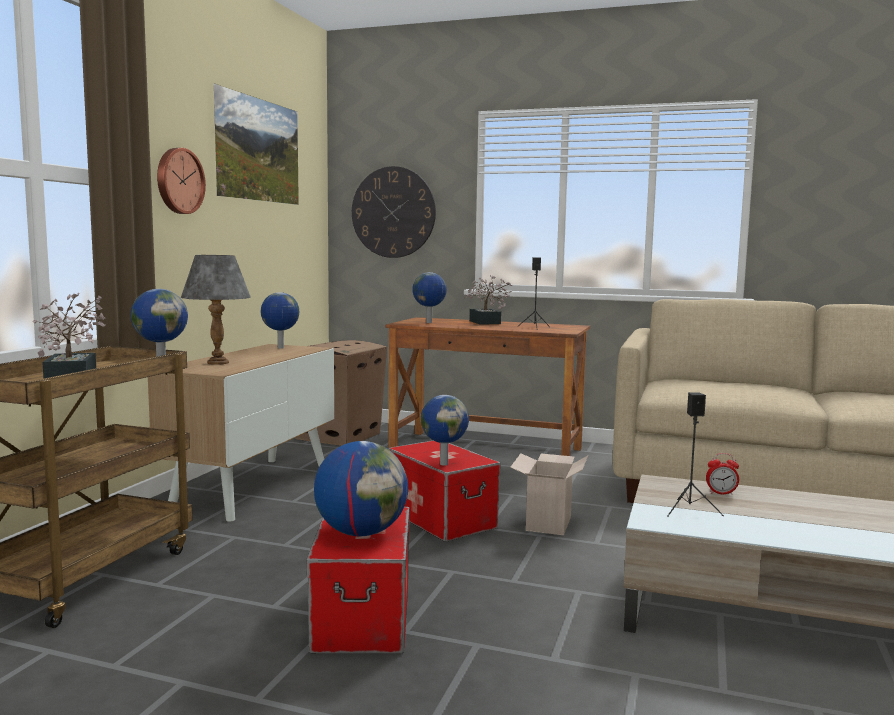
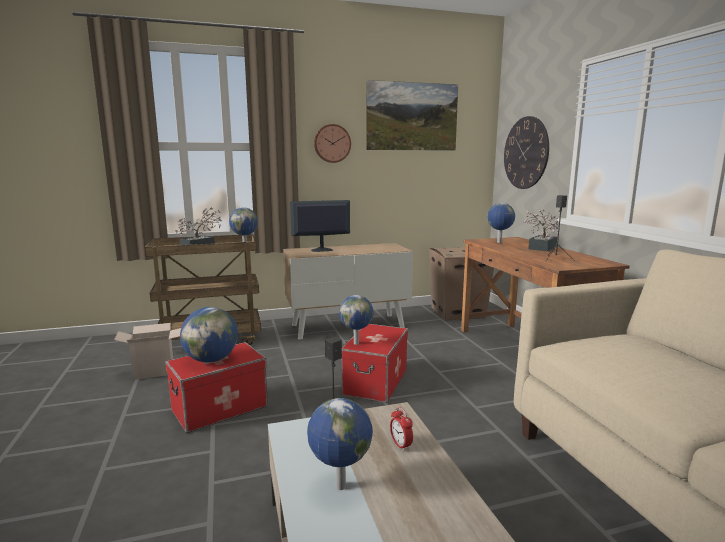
camera: 55 degrees right, 5 degrees up
(218, 362) = (321, 250): grey table lamp -> monitor
(280, 348) = (386, 246): globe -> globe (339, 487)
(547, 523) = (423, 416): cardboard box -> cardboard box (155, 371)

